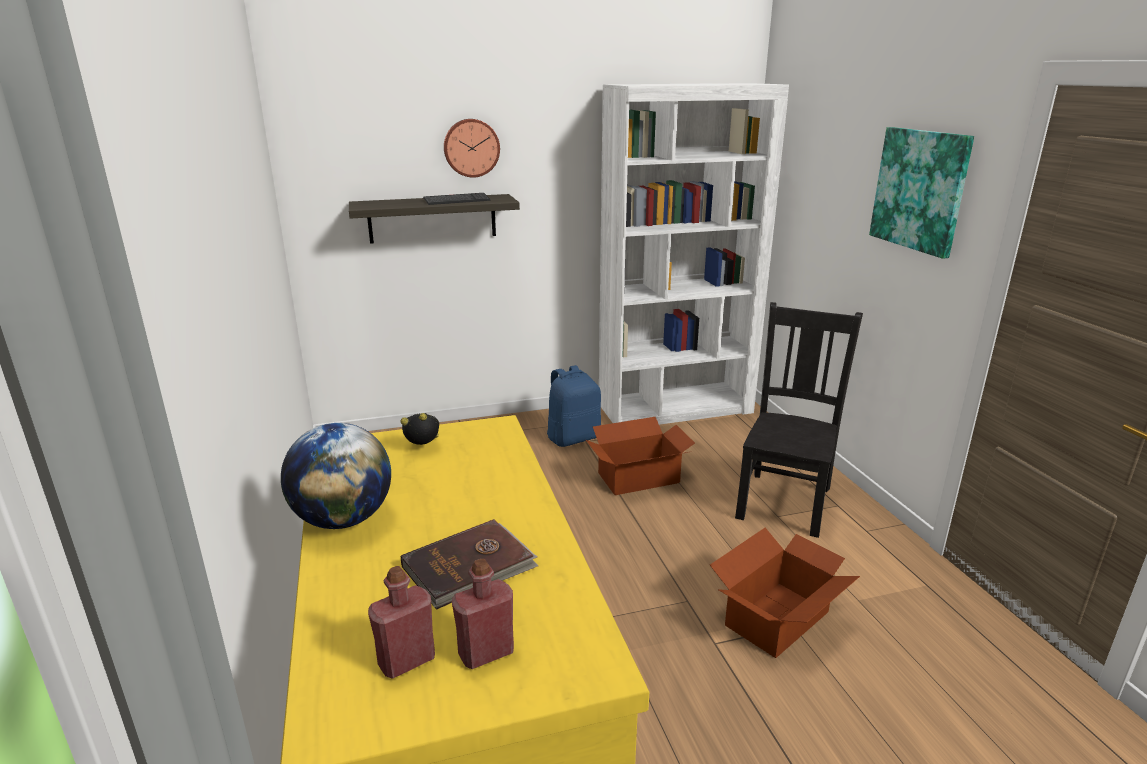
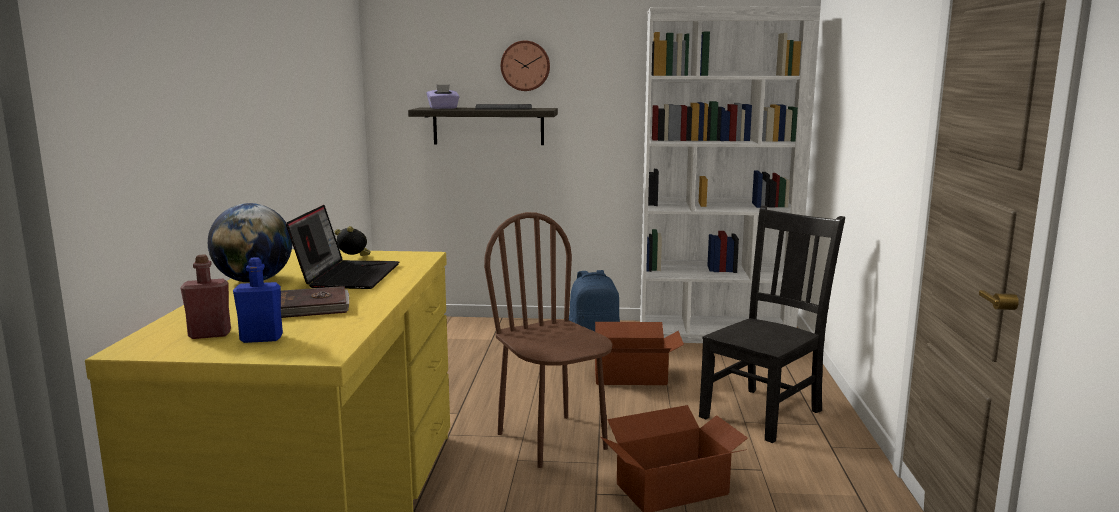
camera: 20 degrees right, 10 degrees down
(385, 204) = (443, 108): none -> purple tissue box
(452, 485) = (347, 275): none -> laptop
(486, 653) = (261, 338): red bottle -> blue bottle
(625, 581) = (552, 441): none -> brown chair
(920, 190) = (891, 89): picture -> none

